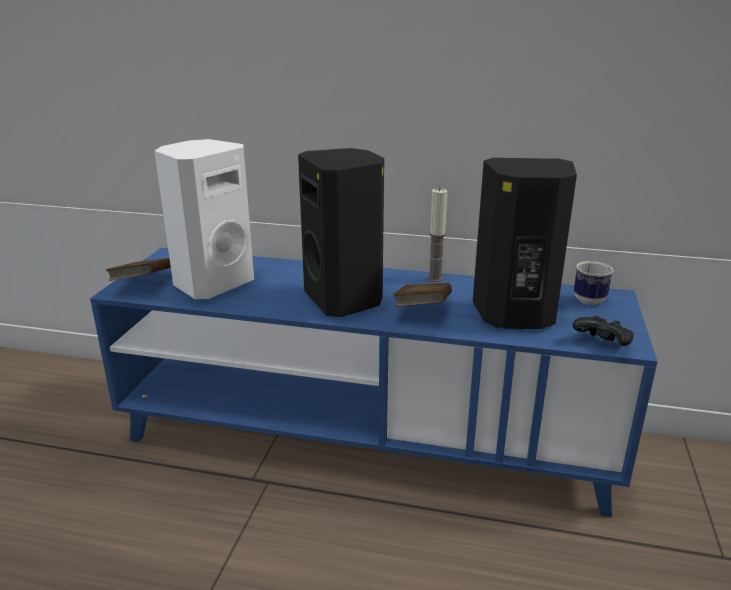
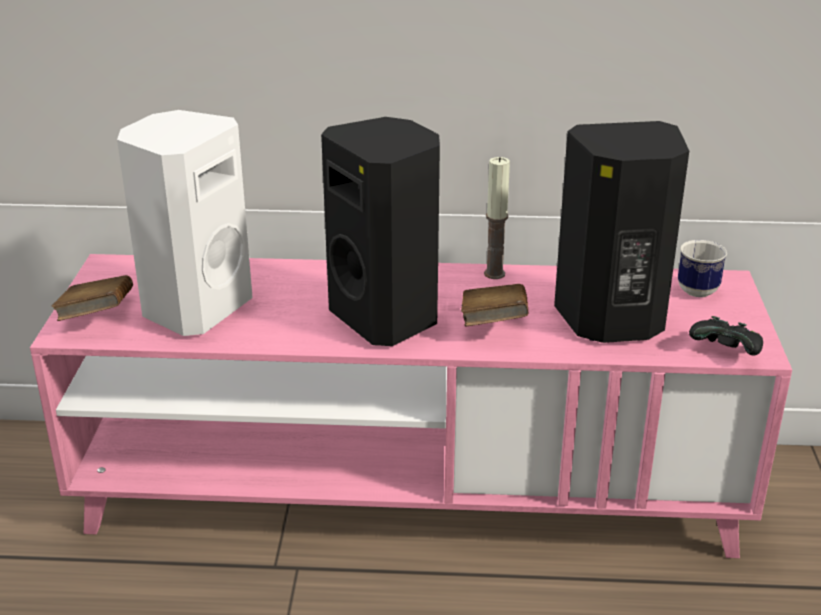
camera: 10 degrees left, 5 degrees up
(365, 438) = (410, 493): blue tv stand -> pink tv stand

